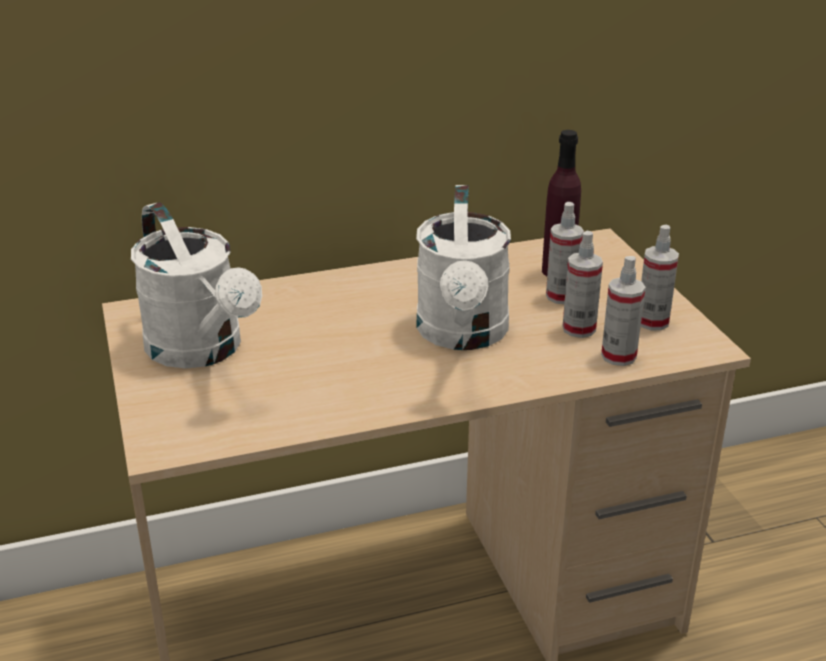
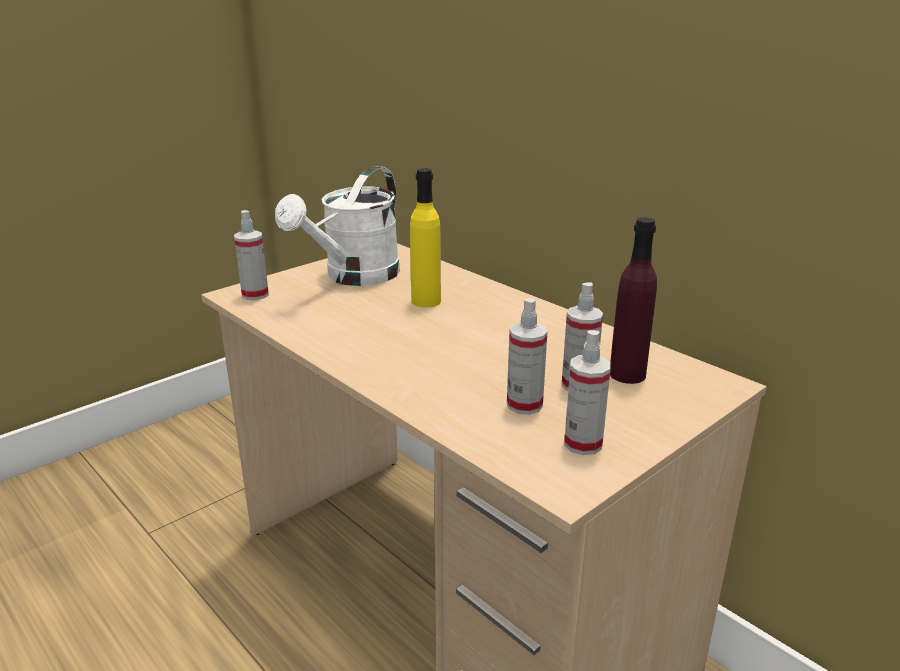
camera: 65 degrees right, 5 degrees down
(321, 322) = (426, 301): none -> yellow bottle
(463, 335) = (458, 355): white watering can -> none
(618, 356) = (492, 435): spray bottle -> spray bottle (255, 294)

